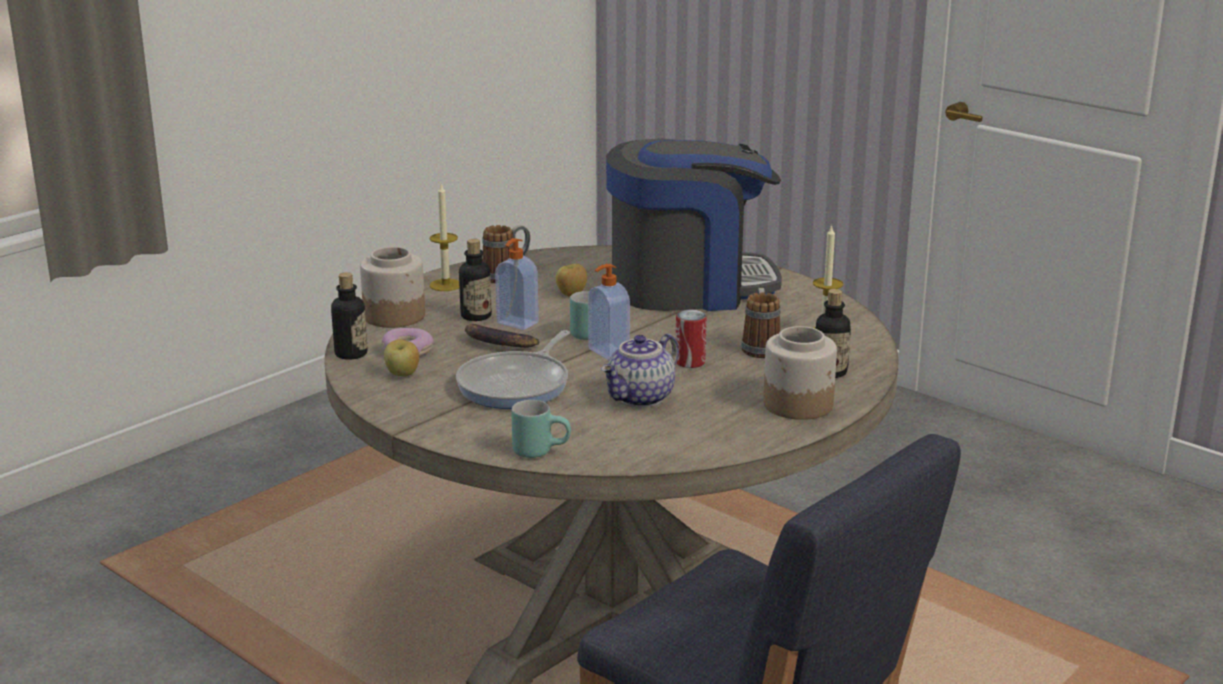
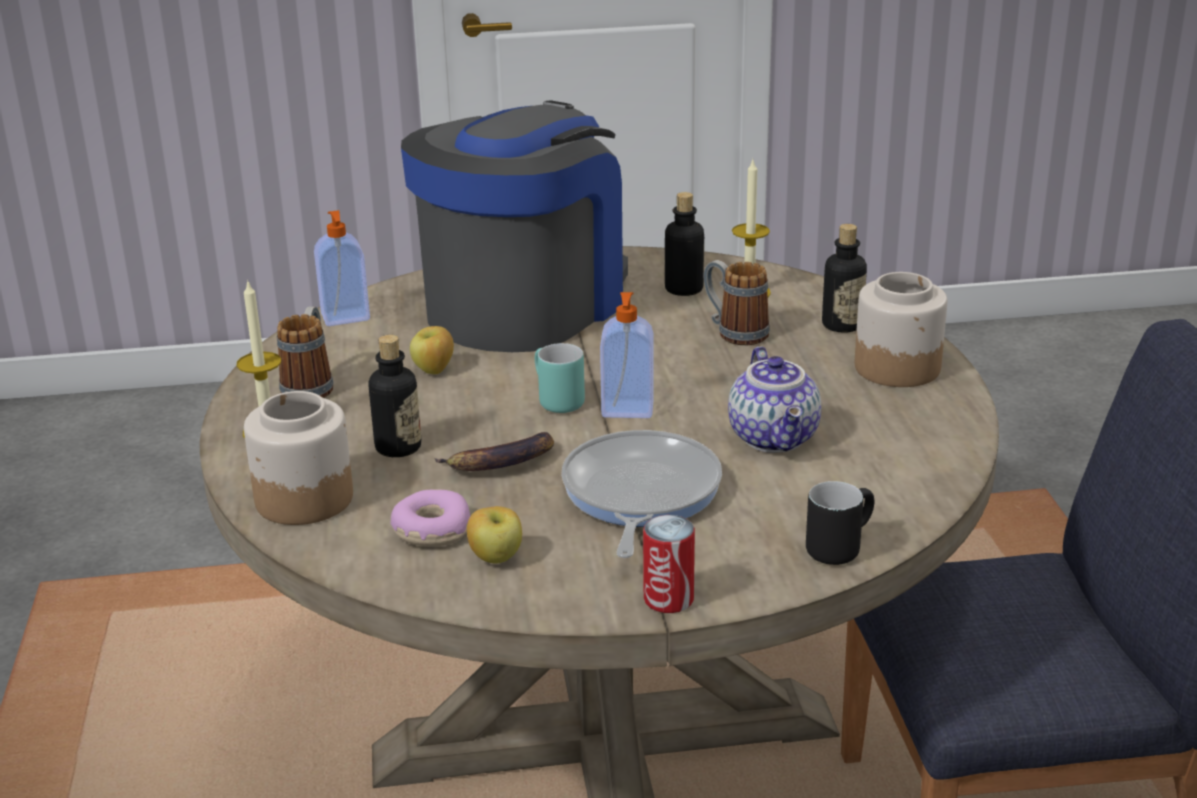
camera: 50 degrees left, 5 degrees up
(351, 354) = (373, 572): bottle -> bottle (684, 289)
(516, 323) = (462, 431): soap dispenser -> soap dispenser (346, 318)
(517, 385) = (639, 495): frying pan -> frying pan turned 150 degrees counterclockwise
(541, 450) = (838, 546): turquoise mug -> black mug
(690, 362) = (720, 379): can -> can (668, 599)

